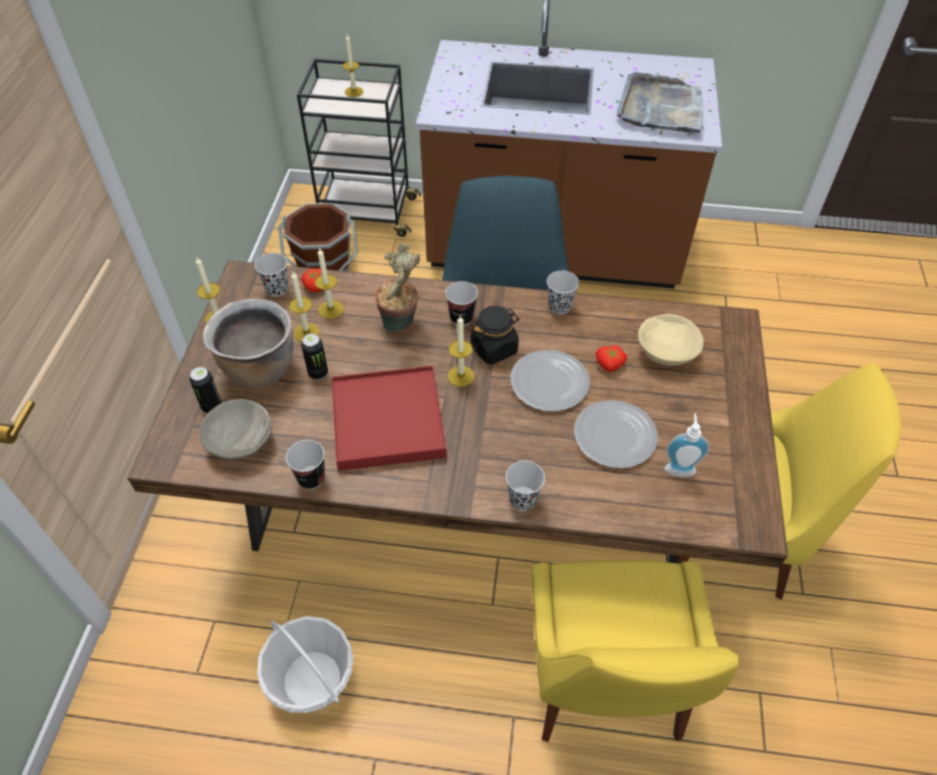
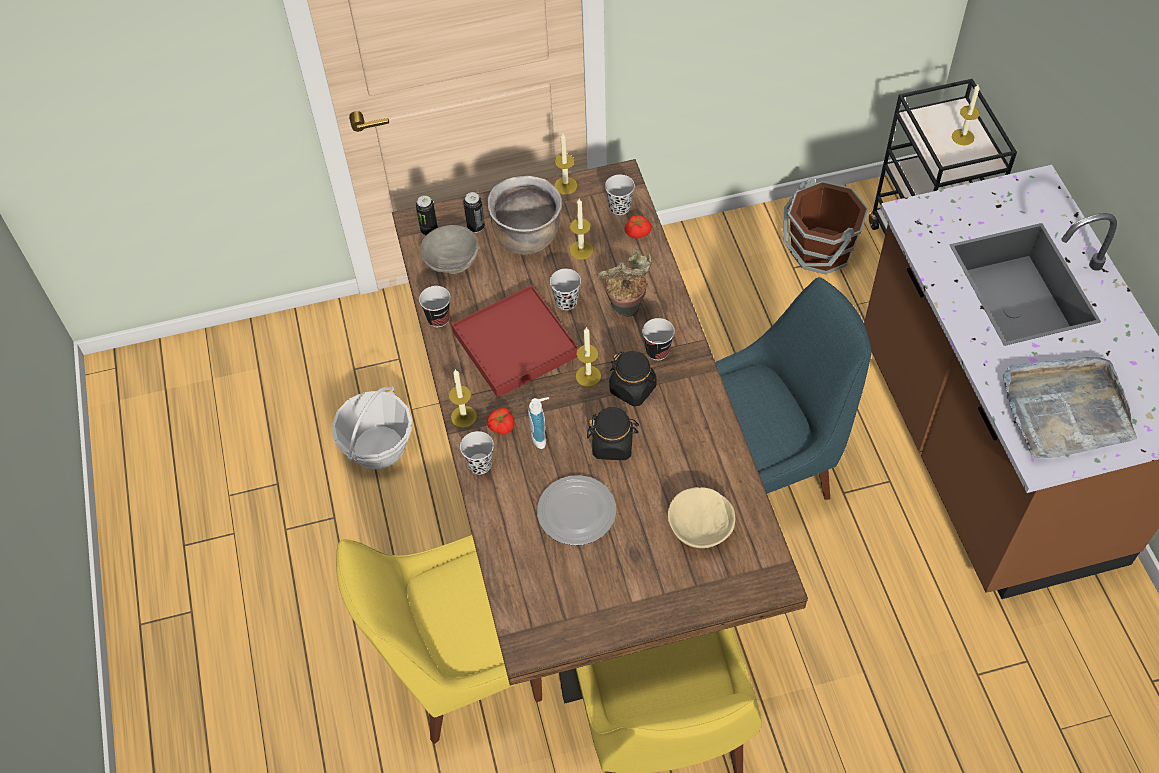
camera: 70 degrees right, 5 degrees up
(318, 373) = (541, 277): can -> can (429, 230)
(331, 309) = (616, 254): candle -> candle (464, 417)
(550, 383) = (613, 445): plate -> black jar
(559, 307) = (714, 422): black cup -> black cup (566, 301)
(609, 365) = (659, 485): tomato -> tomato (501, 426)
(679, 467) = (564, 571): soap dispenser -> soap dispenser (541, 436)

